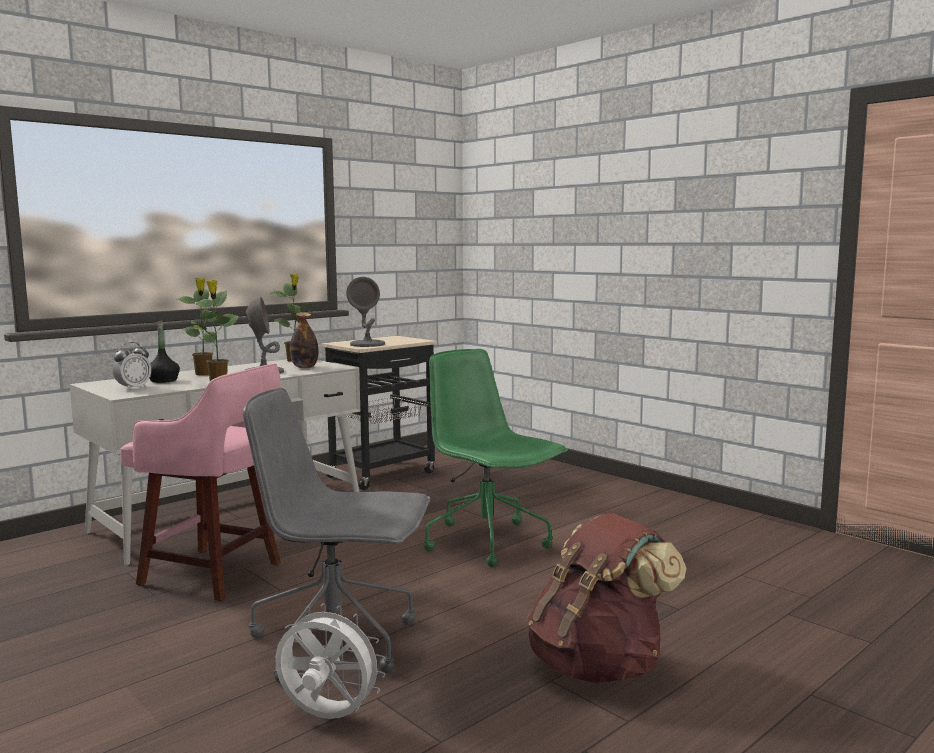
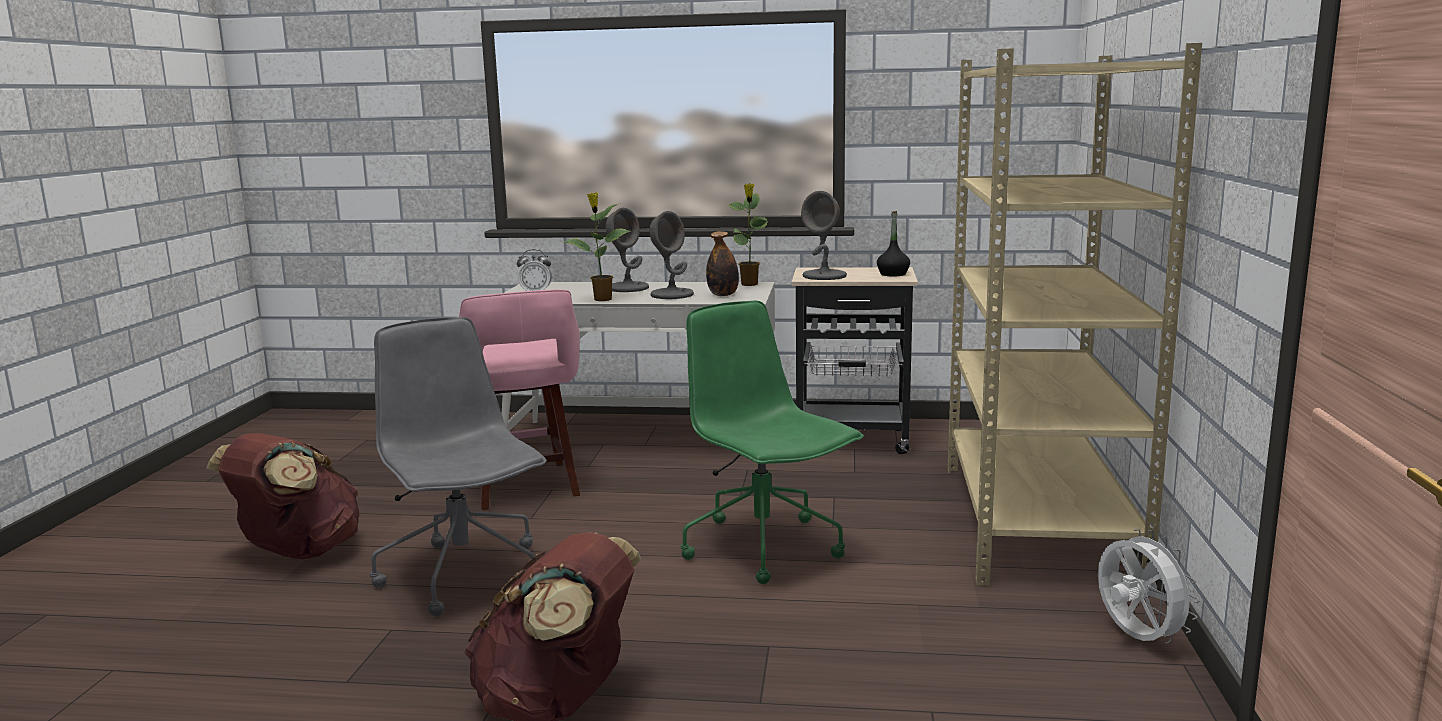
camera: 50 degrees right, 5 degrees up
(116, 703) = (298, 552): none -> brown backpack
(163, 381) = (578, 290): black bottle -> black bottle (893, 274)
(204, 374) = (628, 288): potted plant -> grey table lamp
(327, 718) = (342, 625): white fan -> white fan (1136, 638)
(491, 544) = (767, 550): green office chair -> green office chair turned 45 degrees counterclockwise
(575, 484) = (1035, 522): none -> beige bookcase

